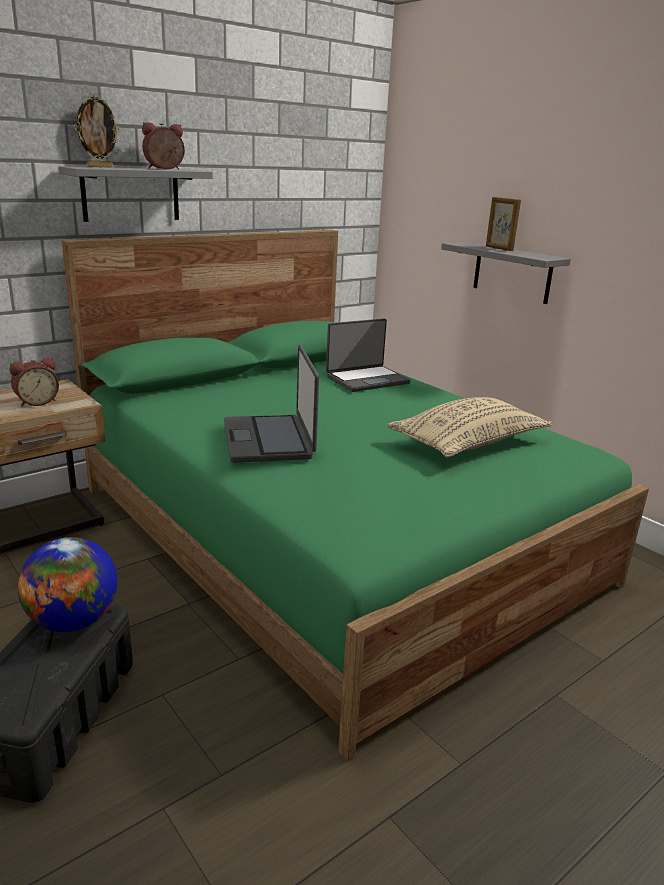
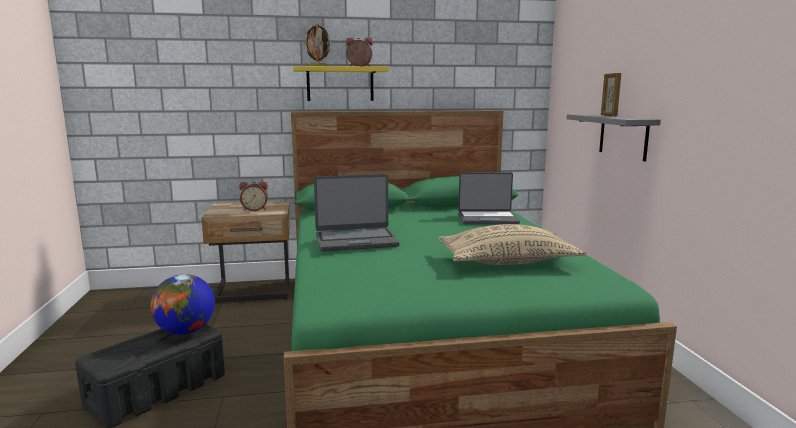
camera: 30 degrees right, 10 degrees down
(131, 194) = (340, 84): grey shelf -> yellow shelf
(269, 440) = (356, 240): laptop -> laptop turned 120 degrees counterclockwise

